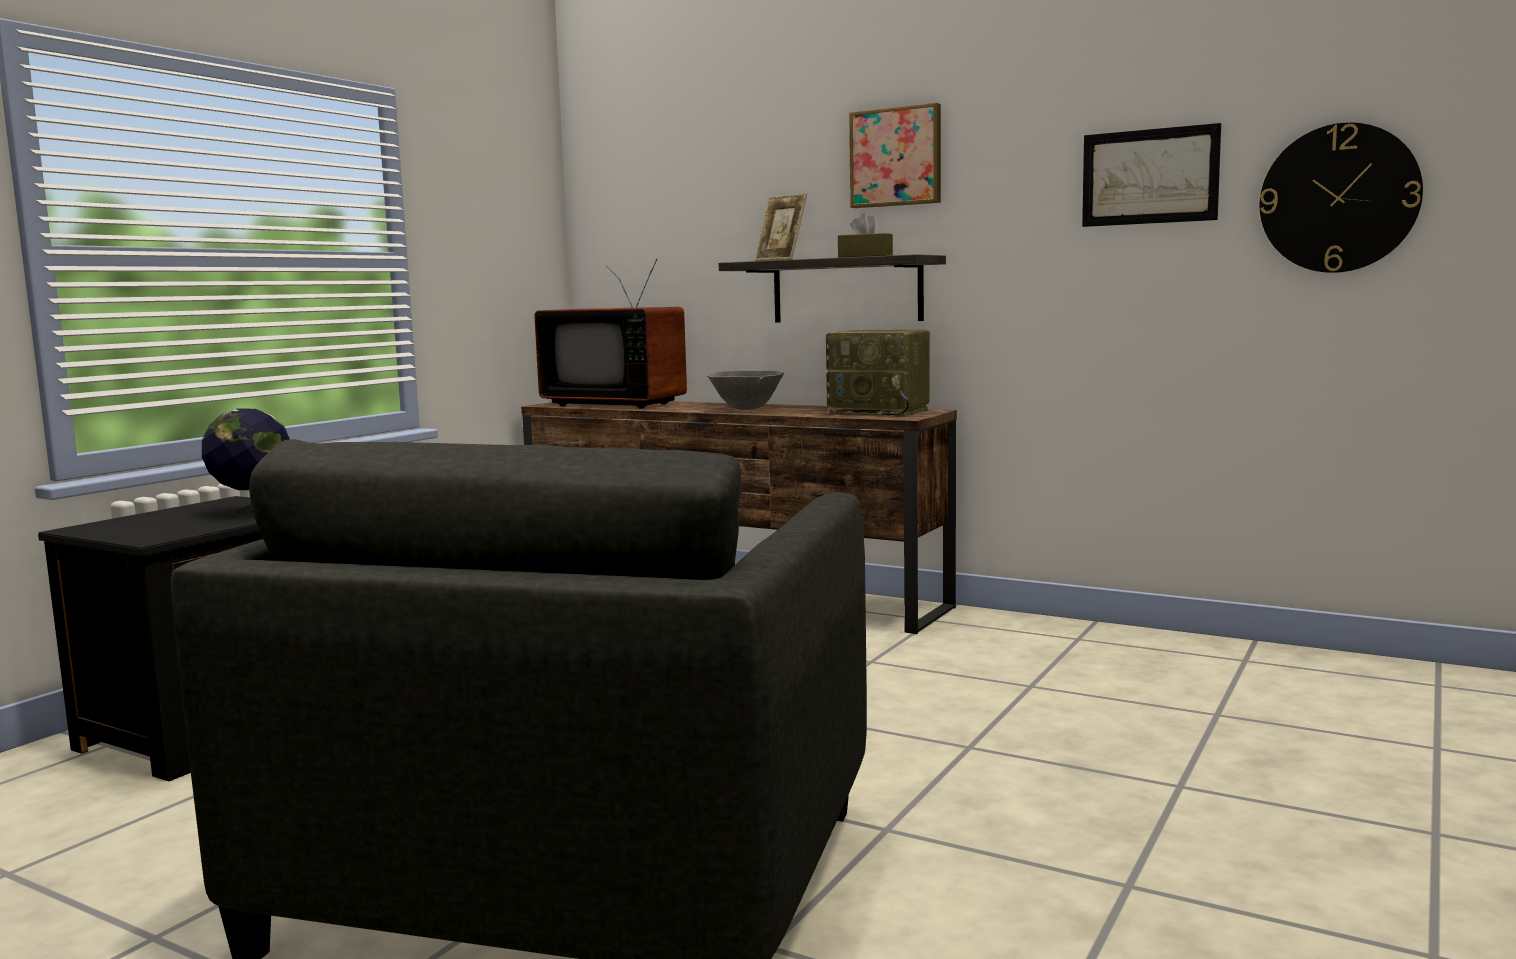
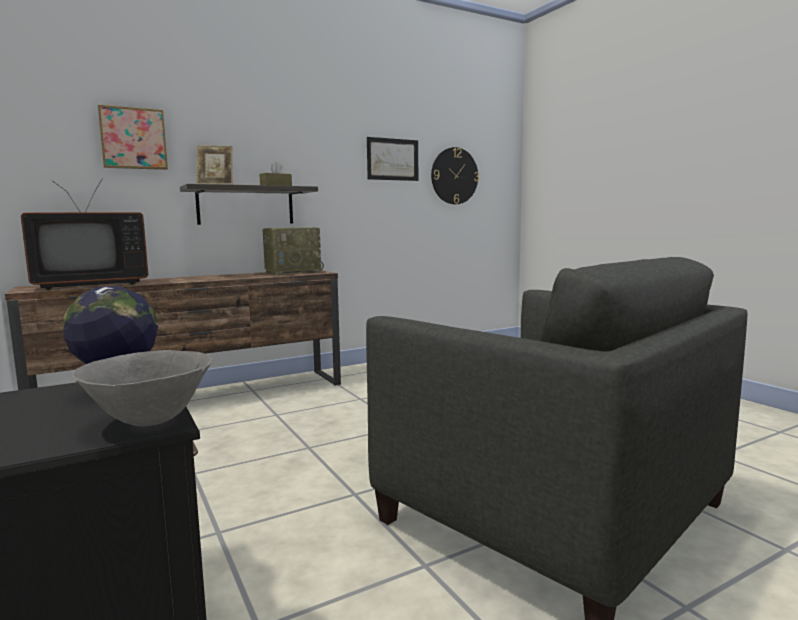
camera: 60 degrees left, 0 degrees up
(747, 409) = (212, 278): grey bowl -> grey bowl (151, 421)
(896, 157) = (273, 133): picture -> picture (133, 138)

